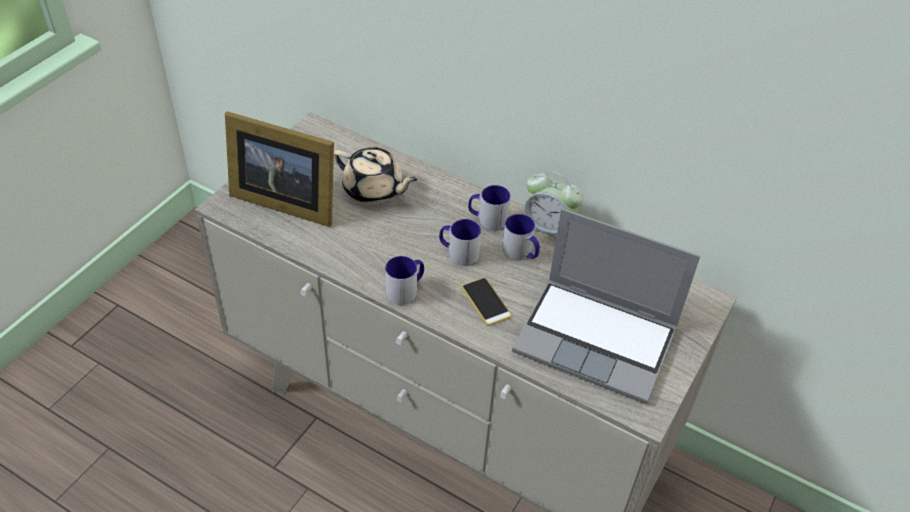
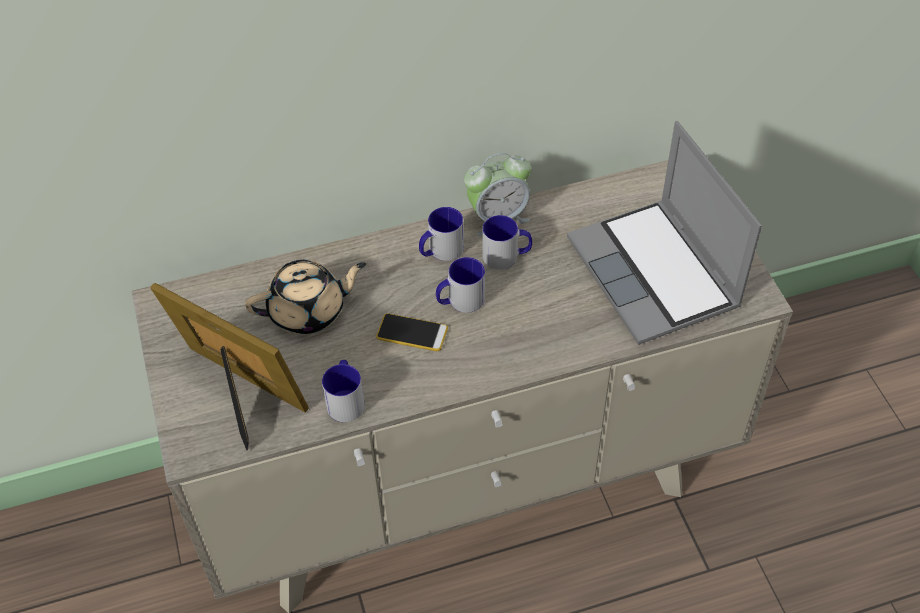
camera: 45 degrees left, 5 degrees up
(283, 200) = (240, 394): picture frame -> picture frame turned 120 degrees counterclockwise
(406, 289) = (466, 371): mug -> mug (346, 399)
(486, 302) = (539, 321): phone -> phone (412, 333)
(598, 340) = (655, 274): laptop -> laptop turned 90 degrees clockwise

